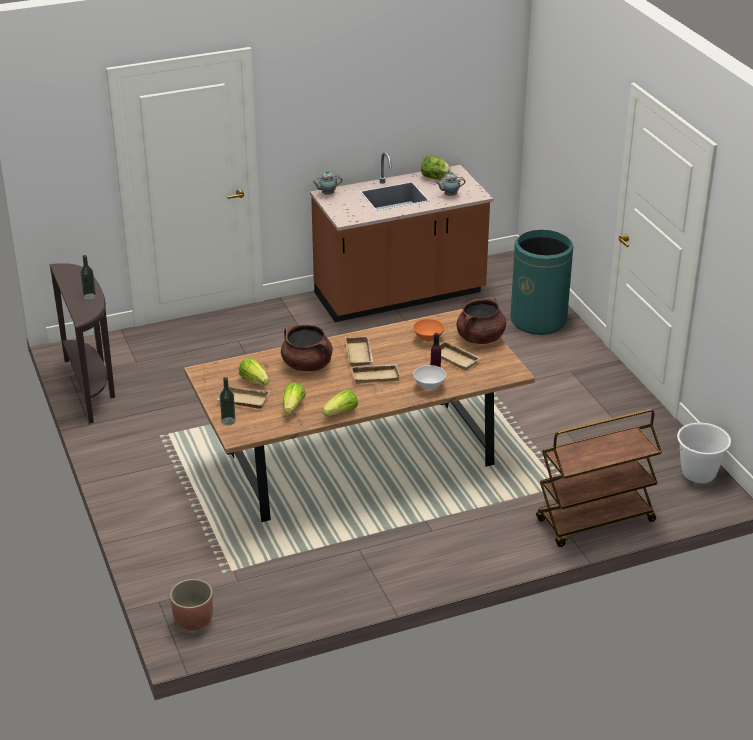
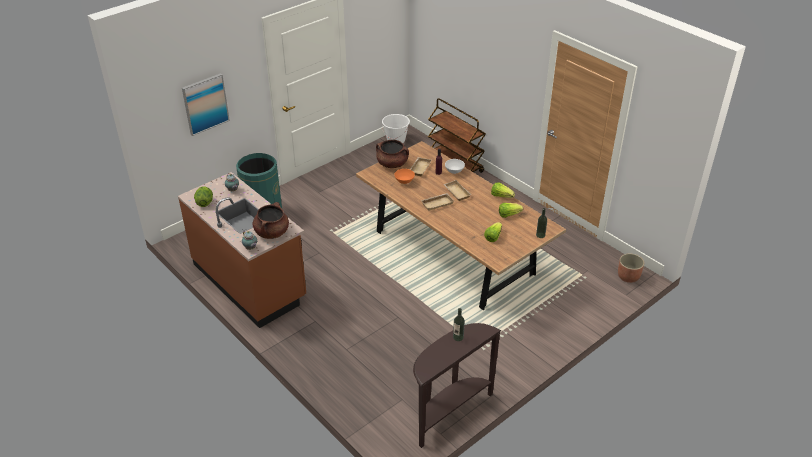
camera: 110 degrees left, 5 degrees up
(242, 401) = (517, 235): beige tray -> none
(307, 365) = (462, 220): brown cooking pot -> brown cooking pot (272, 232)
(569, 131) = (205, 104): none -> picture

